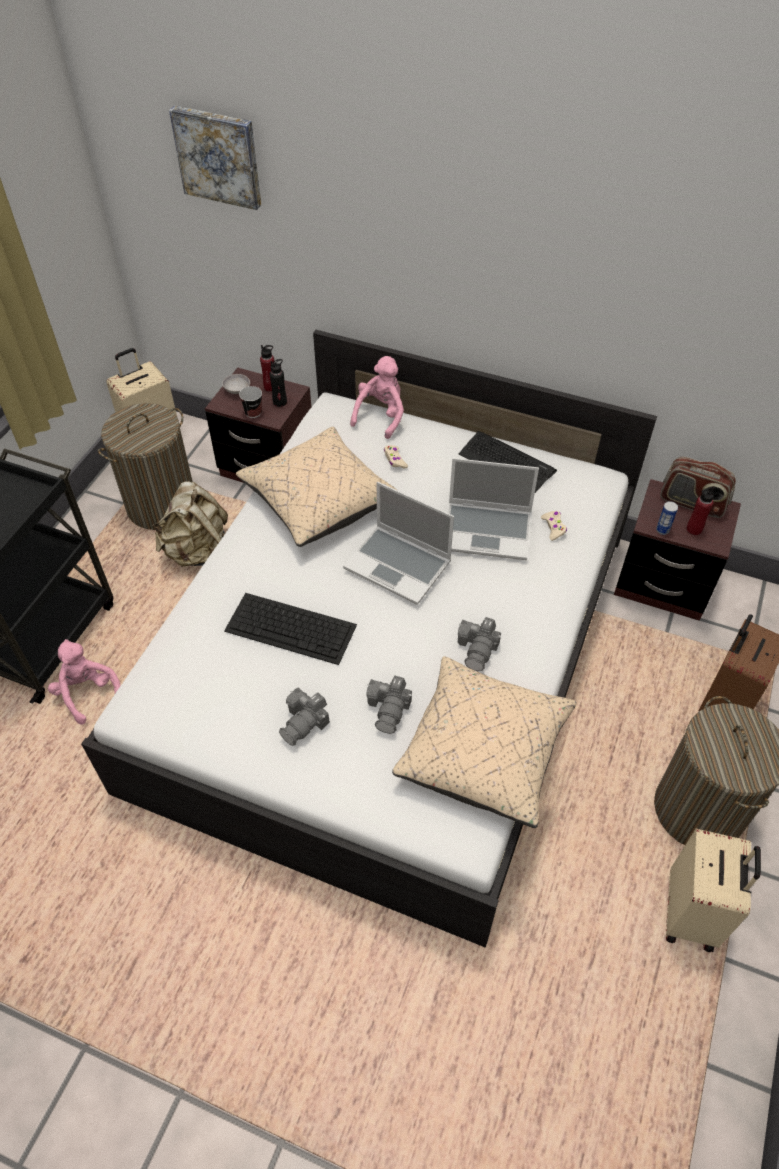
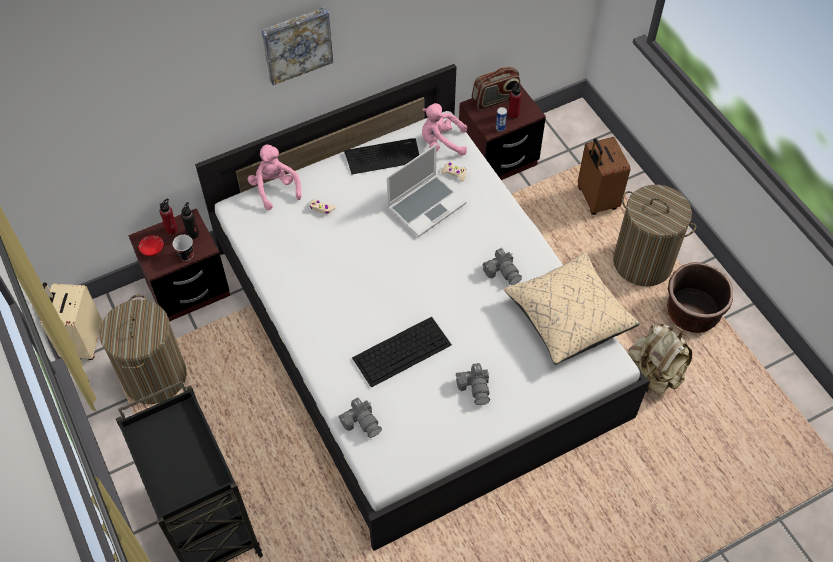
camera: 50 degrees left, 5 degrees up
(88, 693) = (280, 519): pink plush toy -> pink plush toy (441, 143)
(198, 552) = (223, 381): beige backpack -> beige backpack (654, 373)
(219, 156) = (86, 93): picture -> picture (296, 44)
(237, 390) = (152, 250): grey bowl -> red bowl
(318, 500) = (314, 271): beige pillow -> none
(389, 709) = (503, 341): camera -> camera (362, 422)
(399, 565) = (409, 265): laptop -> none
(692, 913) = (692, 312): beige suitcase -> brown planter

